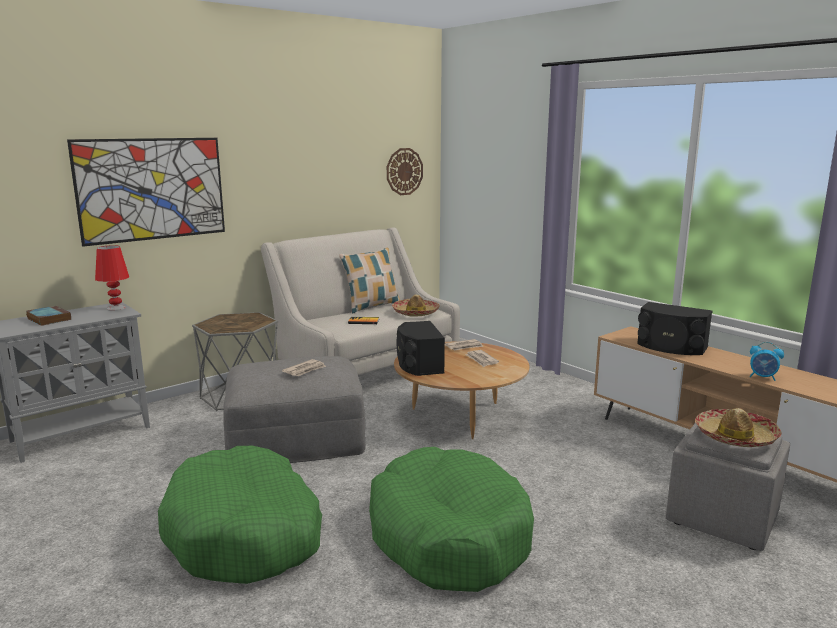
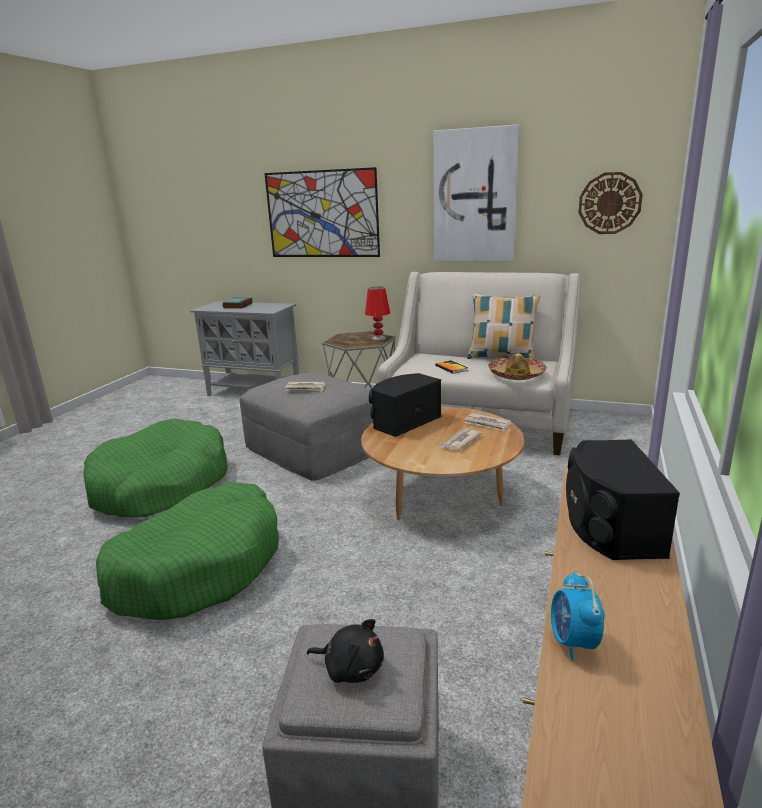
camera: 60 degrees right, 5 degrees up
(116, 308) = (277, 307): red table lamp -> red table lamp (378, 338)
(311, 167) = (475, 196): none -> picture
(735, 437) = (351, 668): hat -> black plush toy

